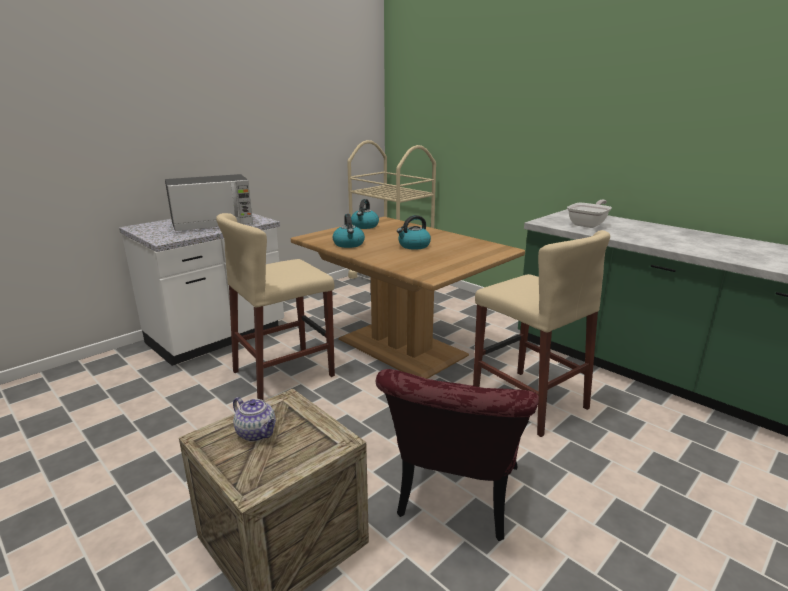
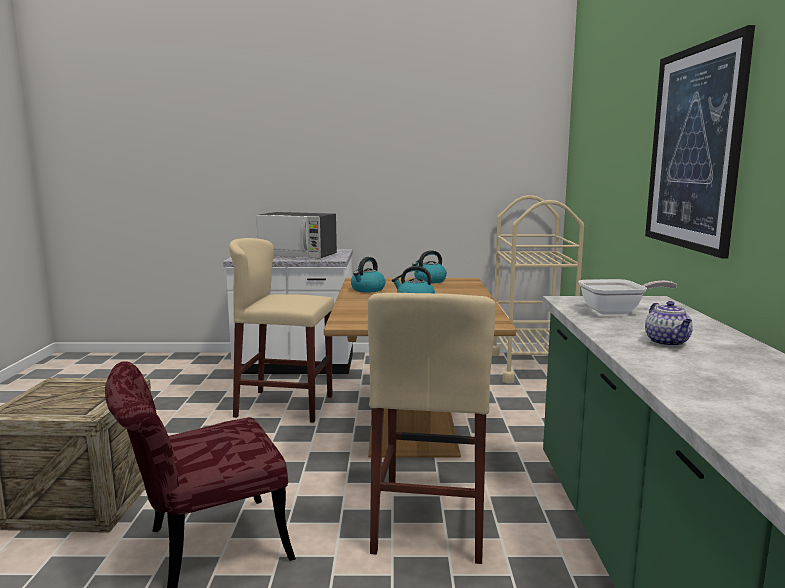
camera: 45 degrees right, 10 degrees down
(257, 433) = (74, 391): teapot -> teapot (668, 342)
(594, 109) = (693, 148): none -> picture

